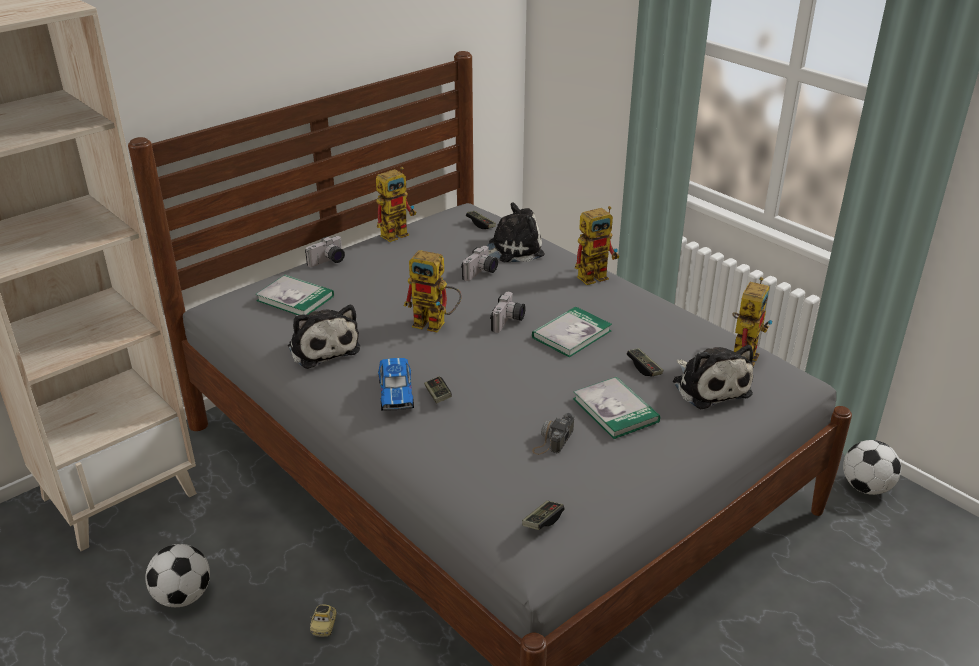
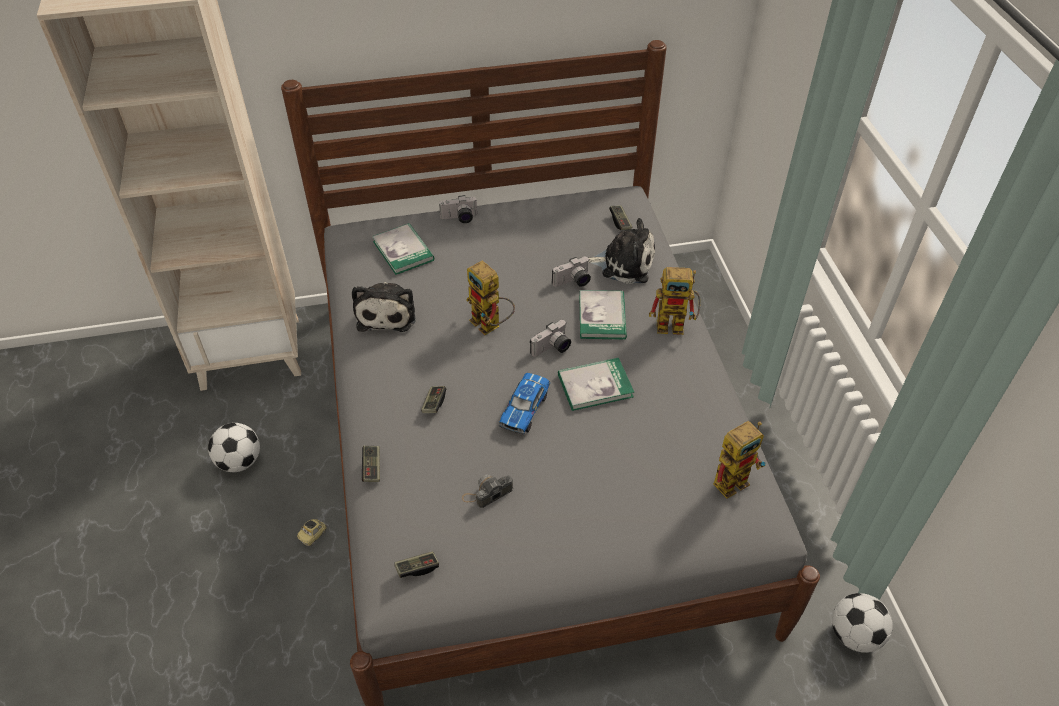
camera: 30 degrees right, 15 degrees up
(396, 392) = (405, 386): toy car -> toy car (525, 408)
(398, 232) = (541, 205): toy robot -> none
(615, 410) = (564, 486): book -> book (602, 317)
(644, 368) = (628, 452): game controller -> game controller (372, 467)
(709, 386) = (671, 499): plush toy -> none

